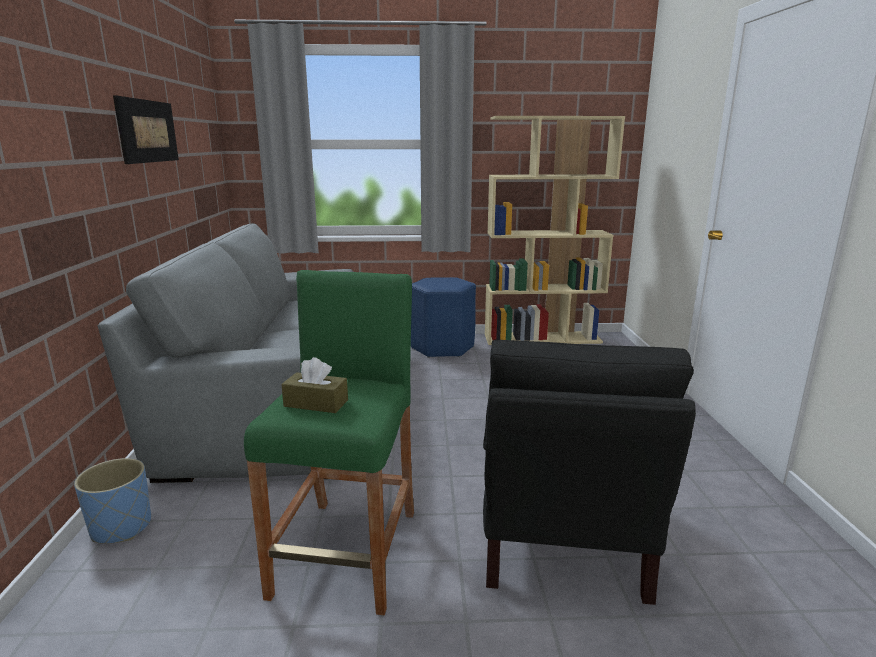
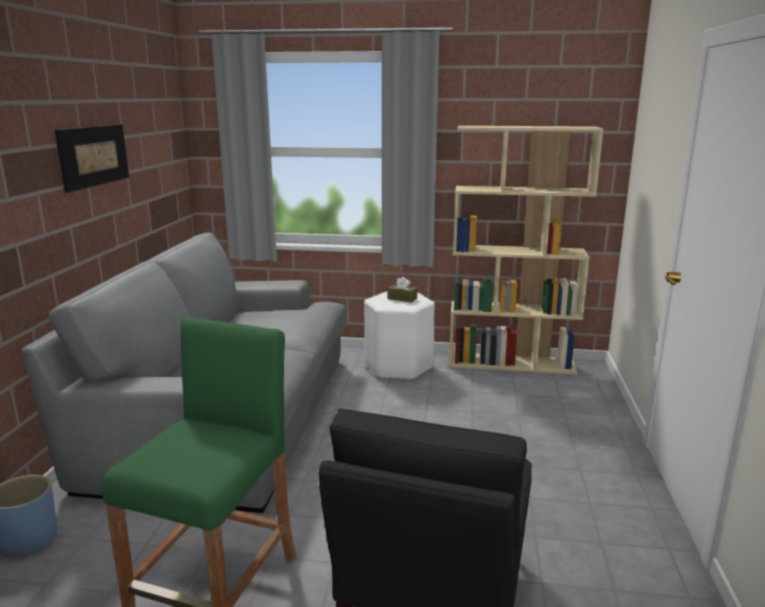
camera: 10 degrees right, 0 degrees up
(316, 403) = (173, 454): brown tissue box -> brown tissue box (402, 298)
(442, 347) = (398, 367): blue stool -> white stool

